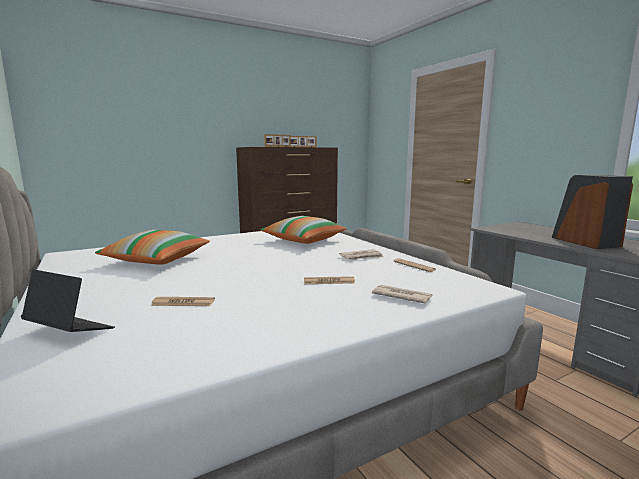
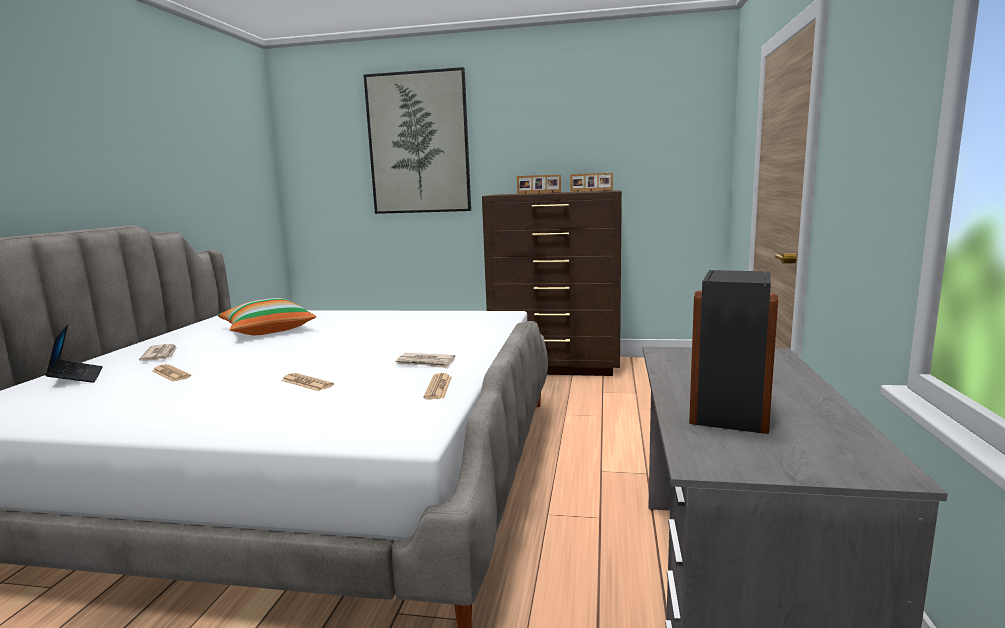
camera: 40 degrees right, 0 degrees up
(171, 102) = (418, 143): none -> picture
(303, 240) = (441, 330): pillow -> none
(401, 296) = (305, 416): newspaper -> newspaper (161, 355)

